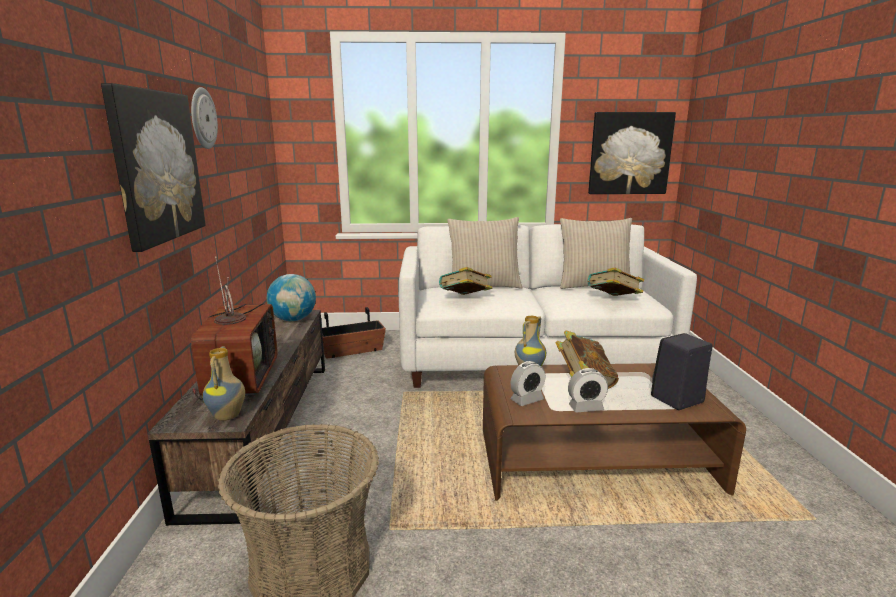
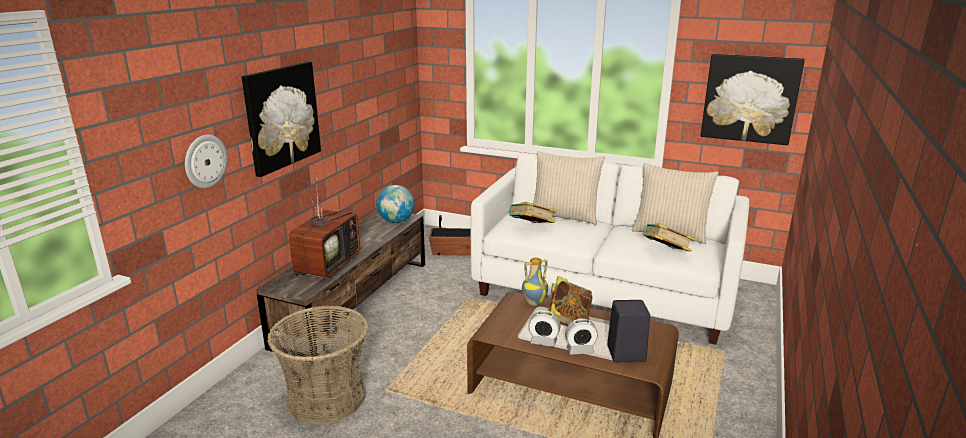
camera: 25 degrees right, 5 degrees up
(202, 118) = (329, 70): wall clock -> wall clock (205, 161)
(228, 416) = (303, 289): vase -> none
(527, 400) = (506, 325): alarm clock -> alarm clock (580, 350)

